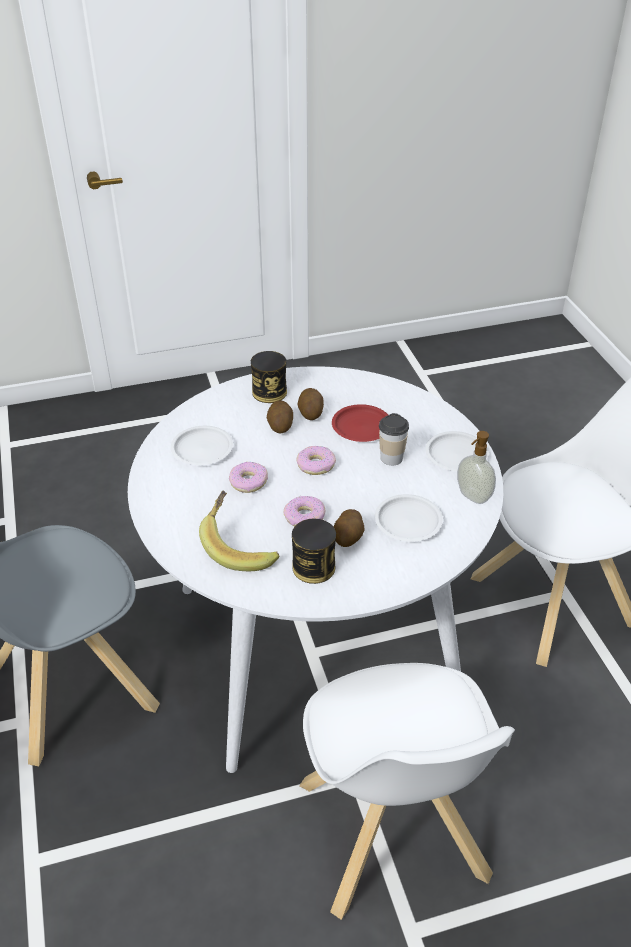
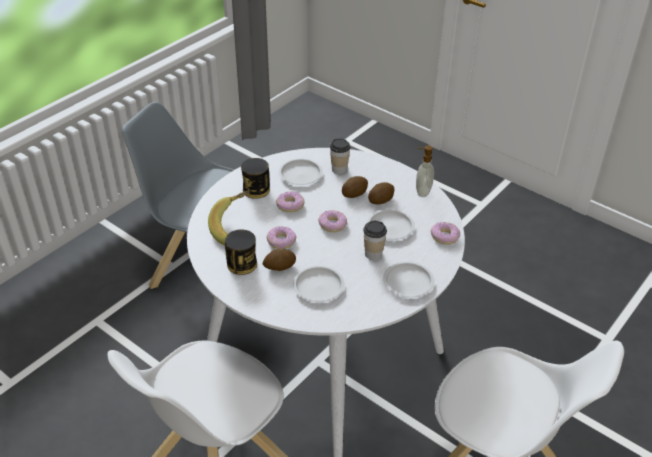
camera: 55 degrees right, 0 degrees up
(226, 417) = (339, 169): none -> cup
(269, 392) = (381, 174): can -> can (256, 190)
(361, 427) = (390, 227): red plate -> white plate
(410, 399) = (445, 236): none -> donut
(472, 497) = (372, 307): soap dispenser -> soap dispenser (422, 191)

